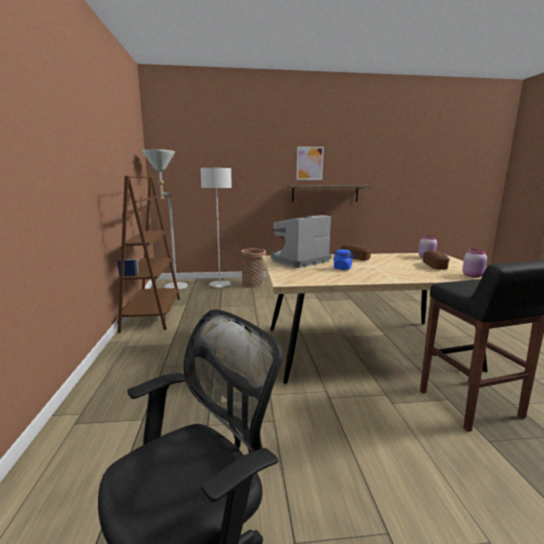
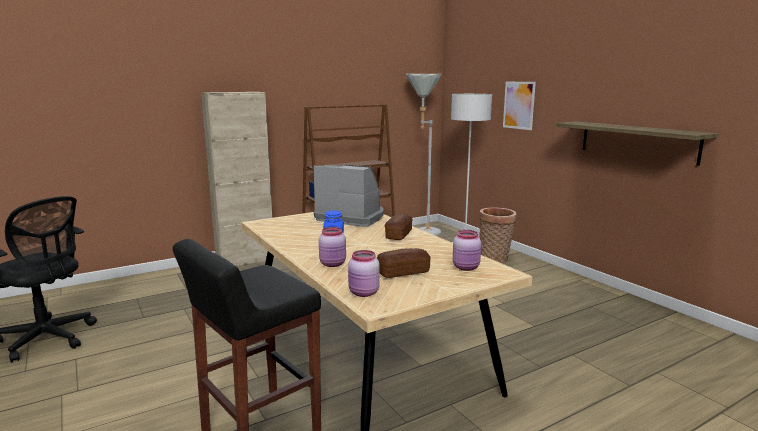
camera: 65 degrees right, 0 degrees up
(109, 368) = (245, 260): none -> beige cabinet
(309, 163) = (615, 86): picture -> picture (519, 105)
(416, 275) = (333, 264): none -> pink jar

